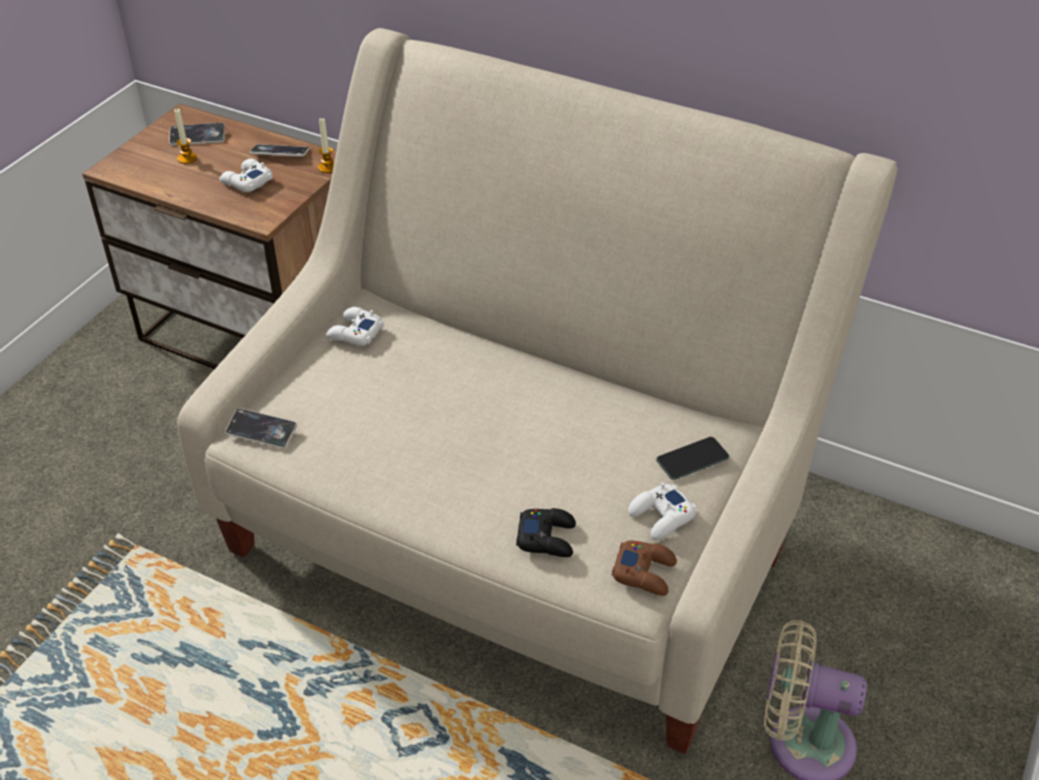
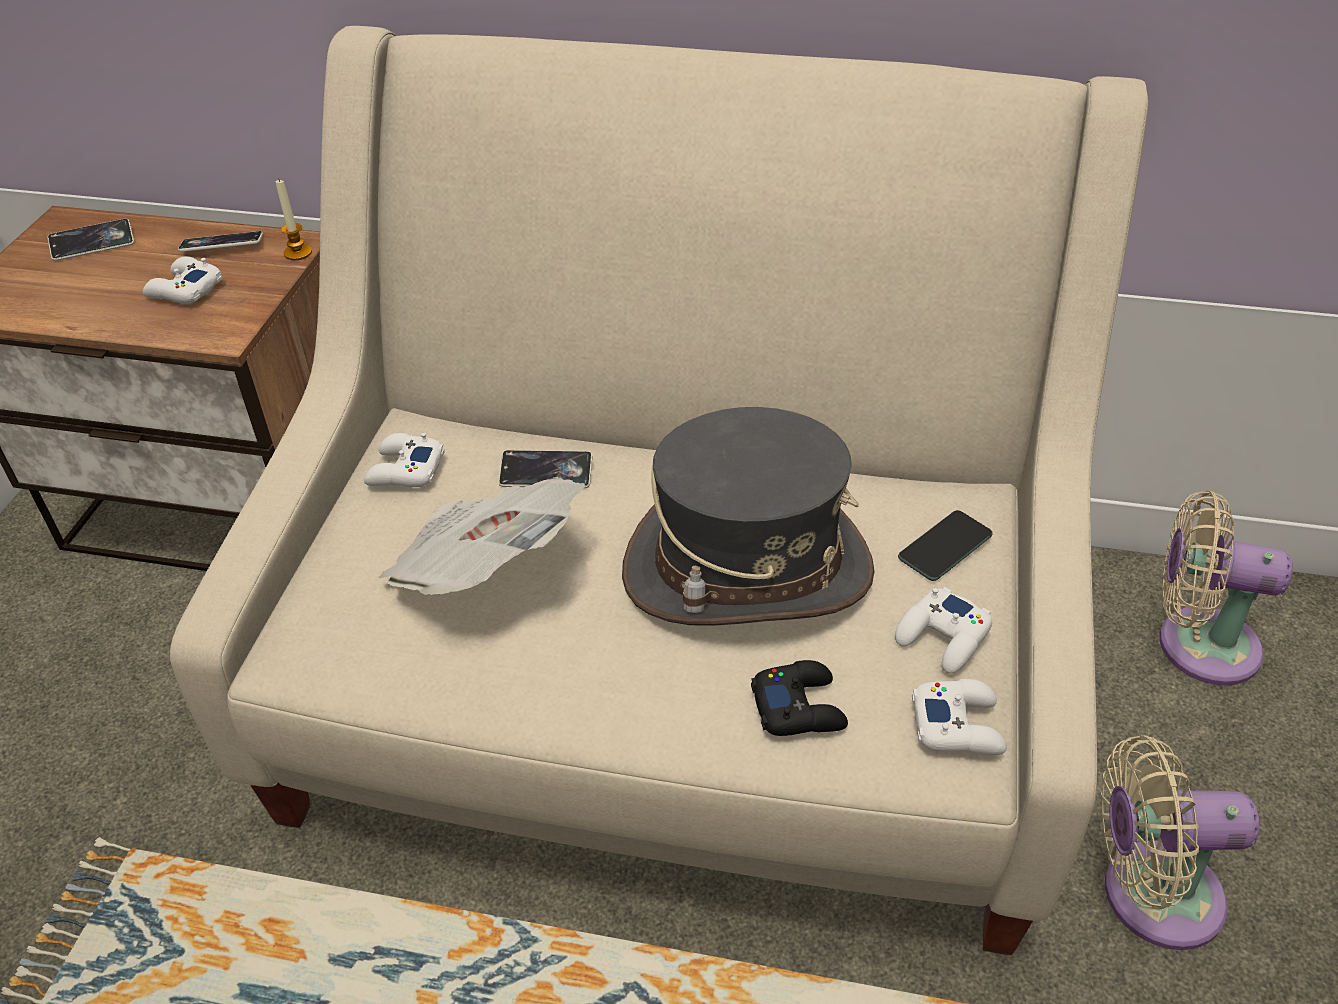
camera: 15 degrees left, 0 degrees up
(187, 158) = (85, 274): candle -> none
(261, 431) = (310, 644): phone -> phone (546, 474)
(384, 409) = (486, 570): none -> newspaper
(551, 446) = (747, 570): none -> grey hat
(644, 572) = (958, 725): brown game controller -> white game controller
(924, 584) = (1196, 644): none -> beige fan

